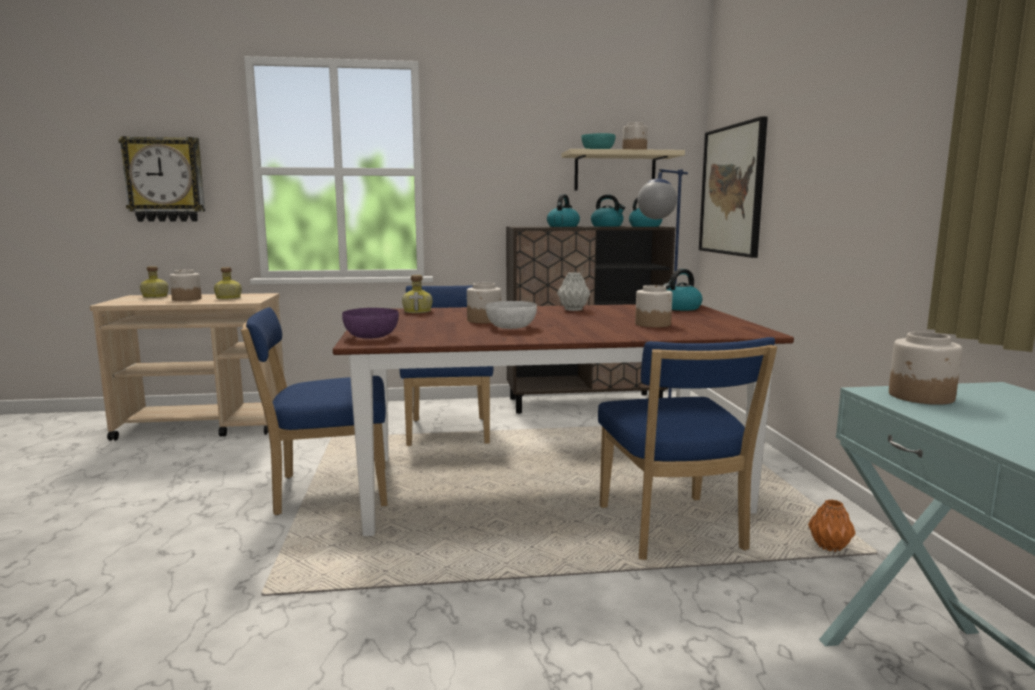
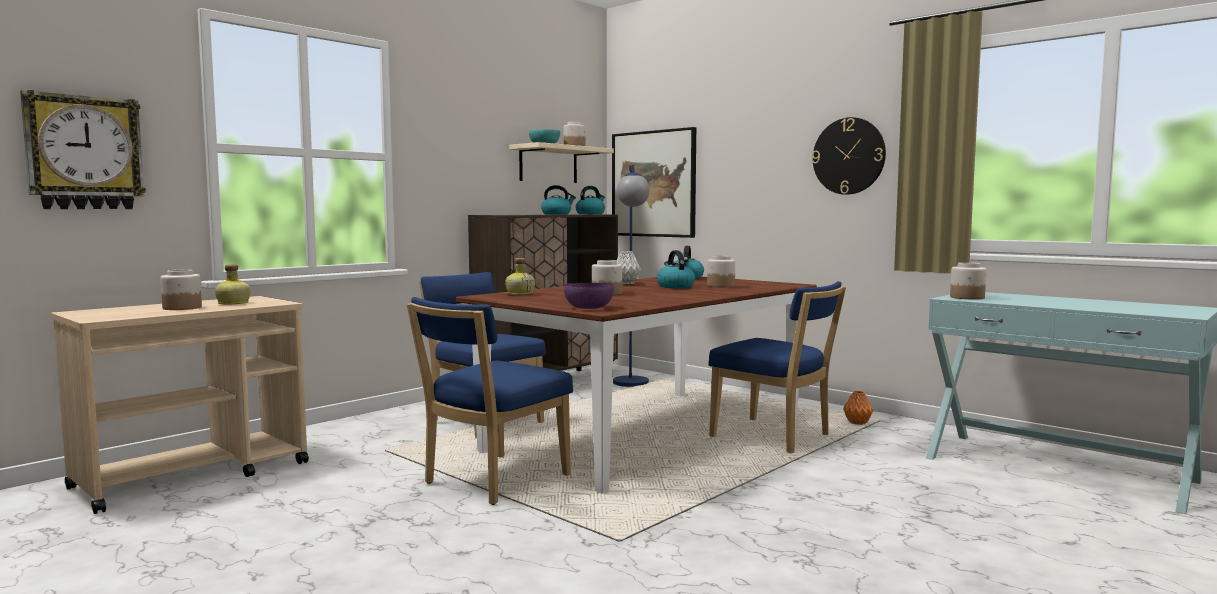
camera: 40 degrees left, 5 degrees down
(155, 297) = (115, 310): bottle -> none
(511, 327) = (649, 294): white bowl -> none
(563, 226) = (527, 214): kettle -> kettle (675, 286)
(907, 143) = (848, 156): none -> wall clock

